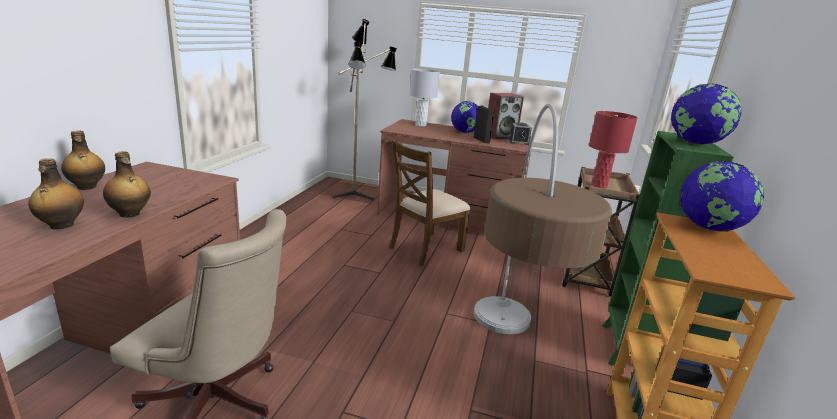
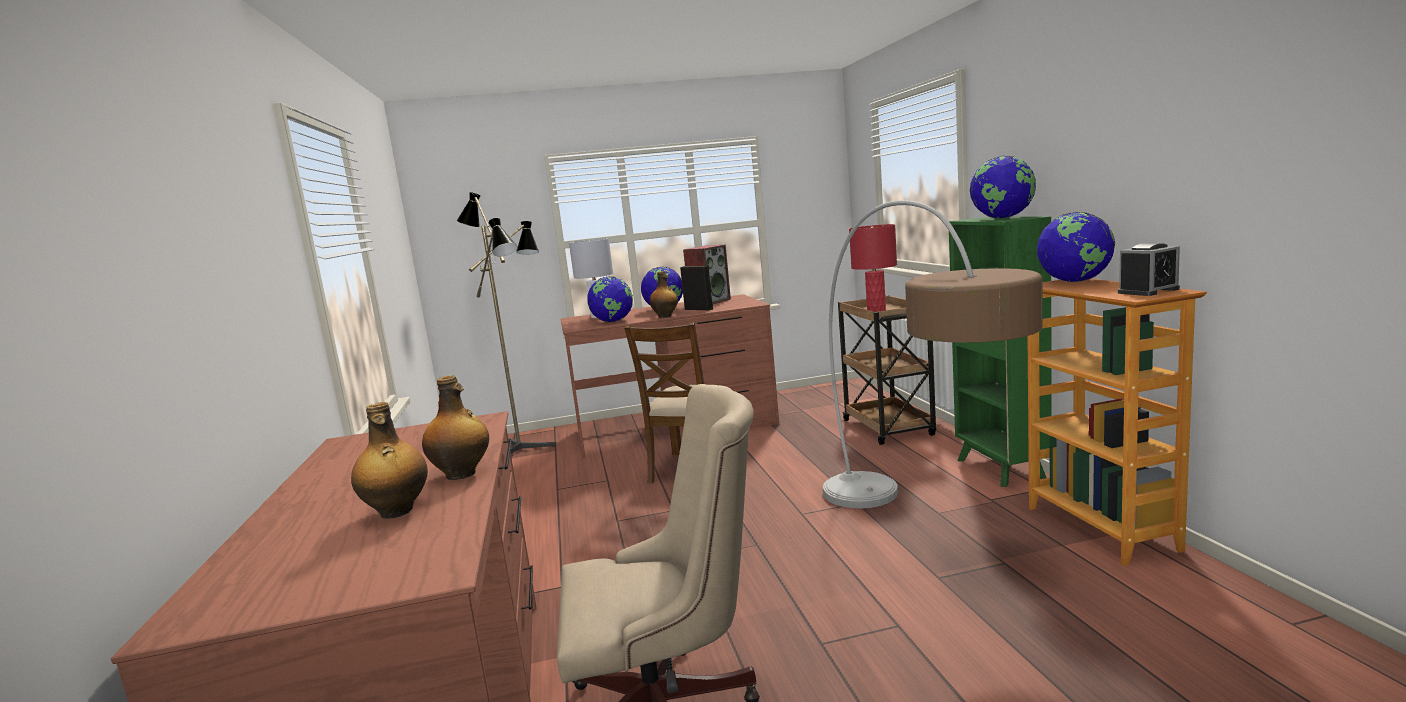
camera: 25 degrees left, 10 degrees down
(87, 187) = (316, 480): bottle -> bottle (665, 316)
(419, 132) = (613, 321): none -> globe
(519, 142) = (740, 301): alarm clock -> alarm clock (1148, 291)

